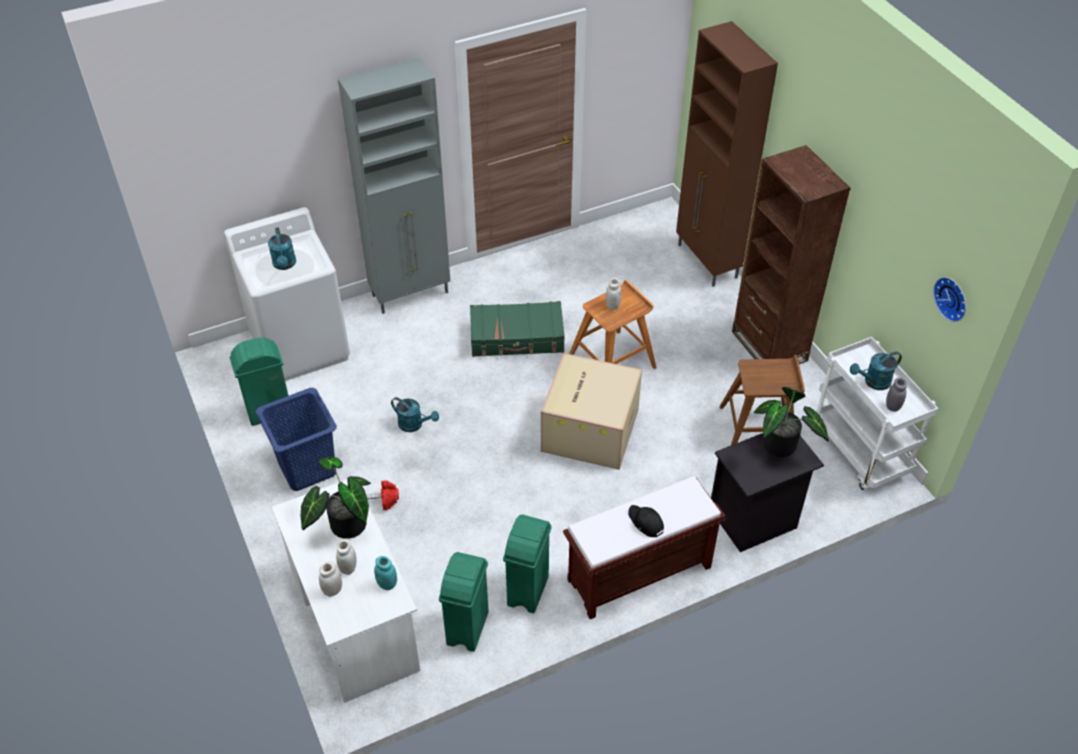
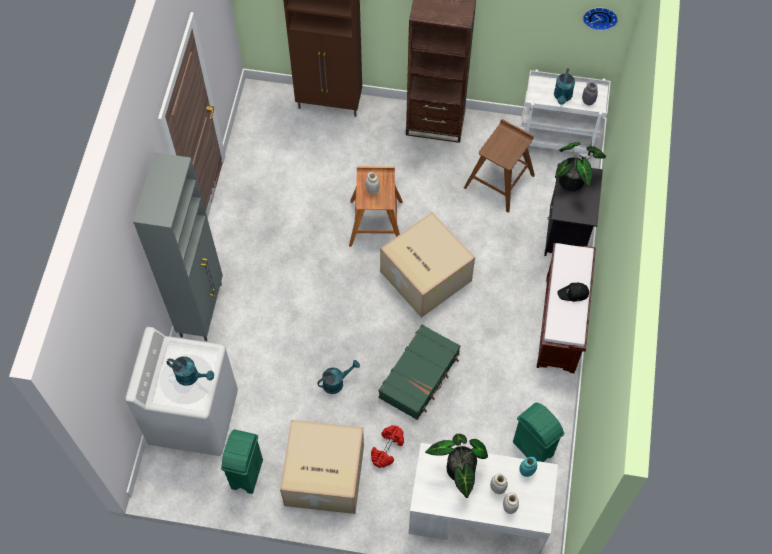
camera: 55 degrees left, 15 degrees up
(306, 468) = (323, 476): blue laundry basket -> cardboard box
(517, 338) = (305, 267): green suitcase -> green suitcase (420, 376)
(527, 591) = (529, 396): green trash can -> none

